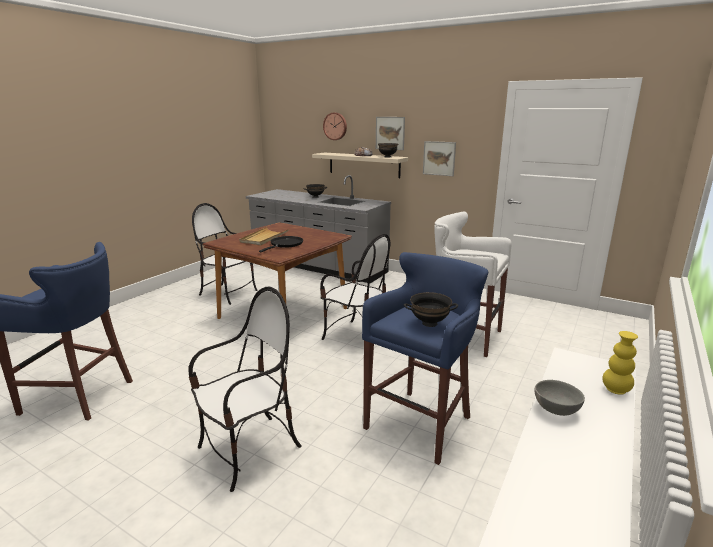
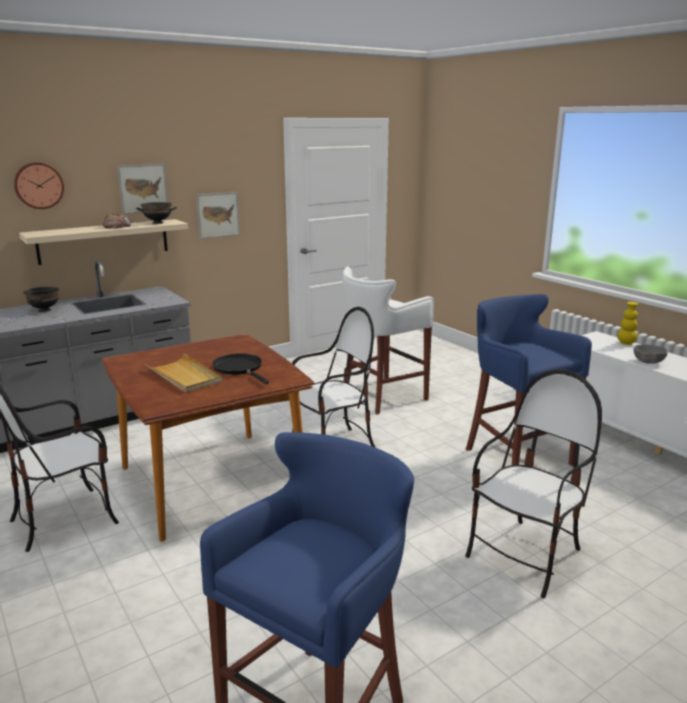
camera: 65 degrees left, 0 degrees up
(249, 450) = (526, 556): chair -> chair turned 60 degrees clockwise
(429, 323) = (545, 352): black bowl -> none

